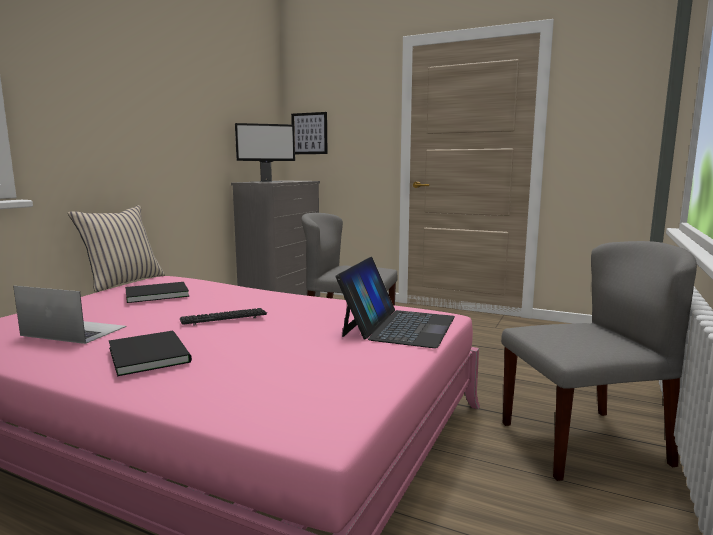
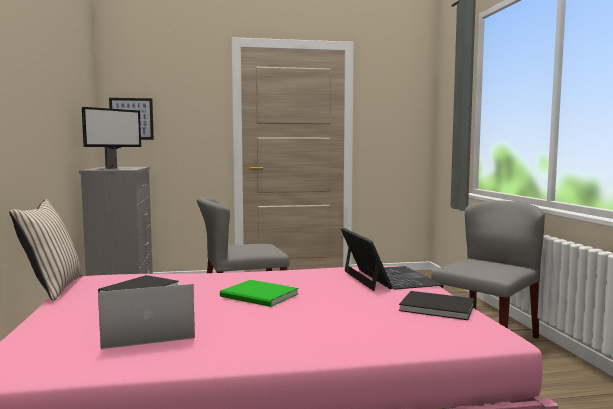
camera: 35 degrees left, 5 degrees down
(151, 353) = (280, 329): black book -> black book (435, 306)
(223, 318) = (260, 296): keyboard -> green book

